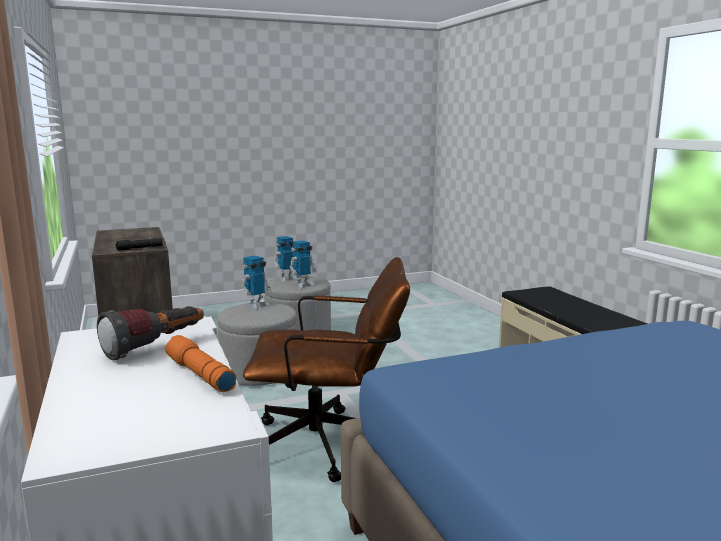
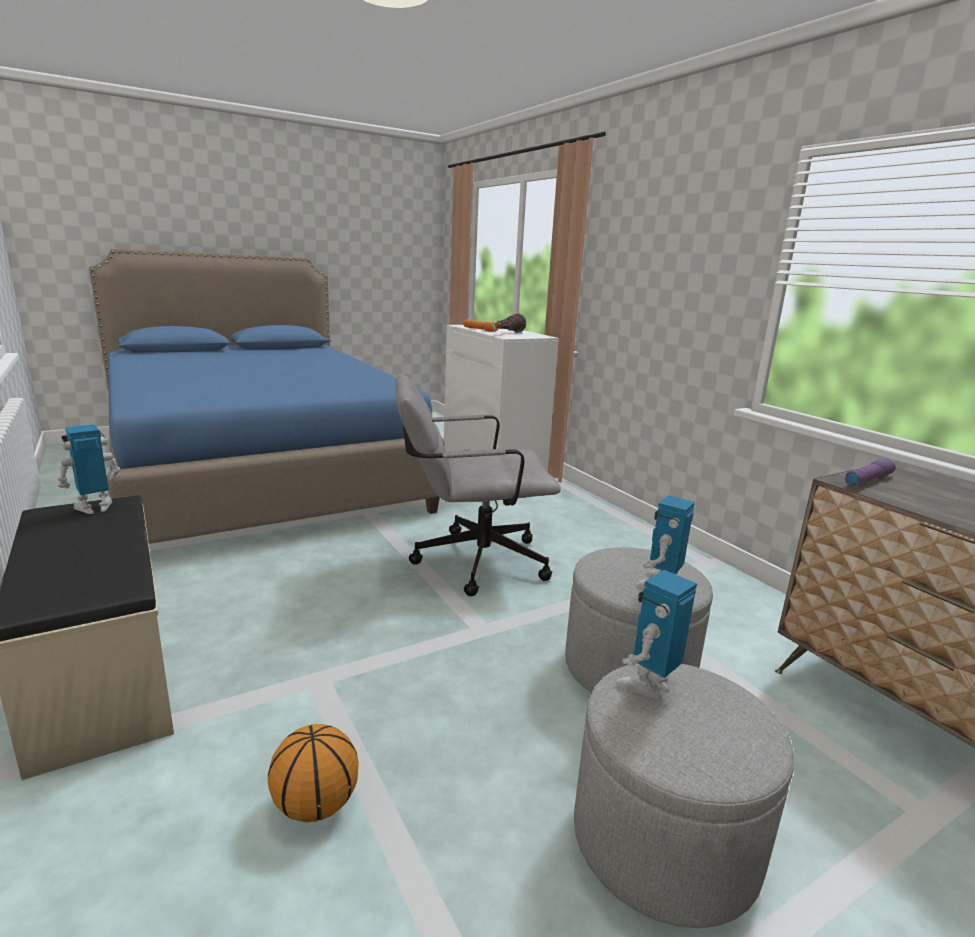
camera: 170 degrees right, 5 degrees up
(139, 248) = (867, 480): black flashlight -> purple flashlight
(287, 279) = (730, 728): toy robot -> toy robot (95, 508)
(330, 445) = (468, 561): brown office chair -> grey office chair
(424, 344) = (315, 805): none -> basketball

